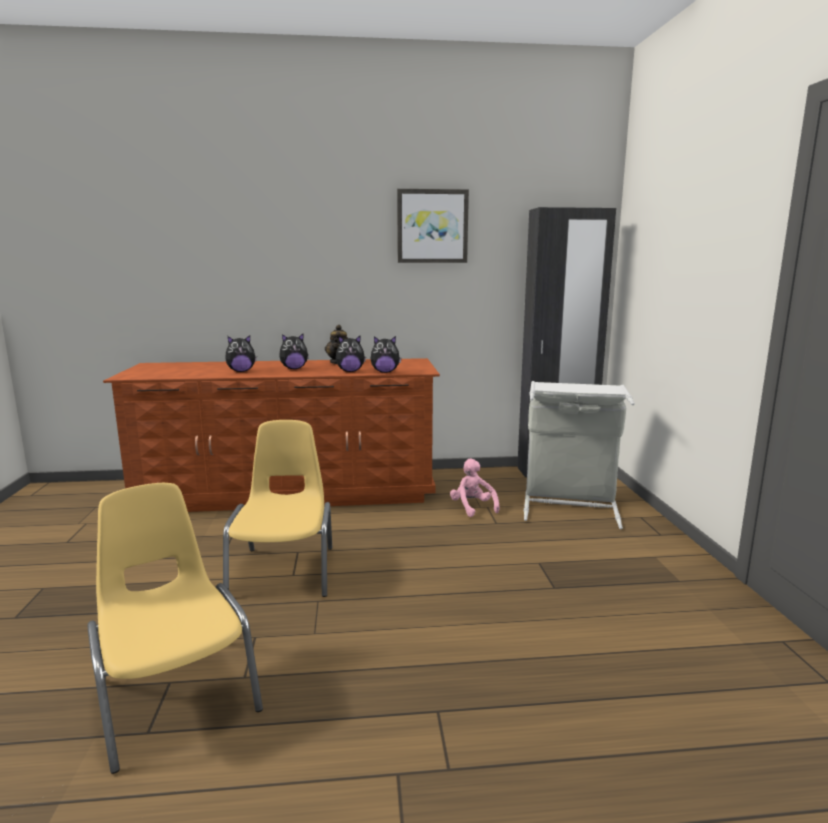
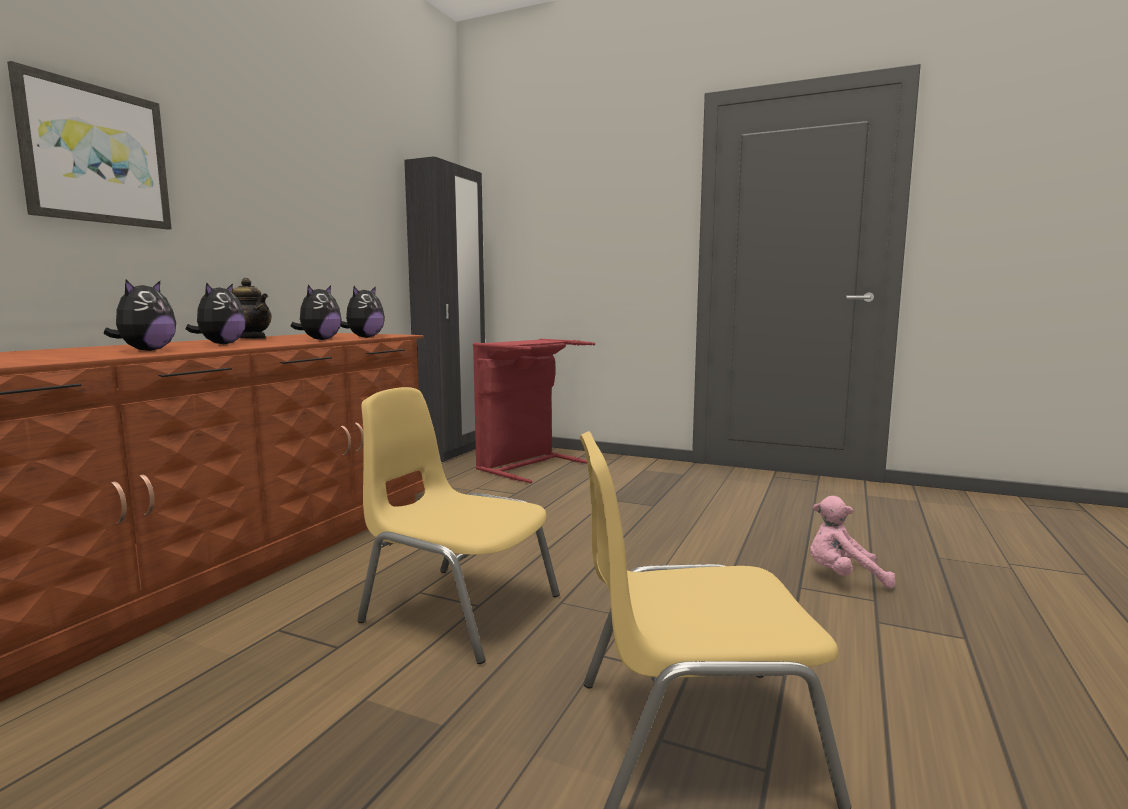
camera: 60 degrees left, 5 degrees down
(432, 226) = (318, 156): picture -> picture (95, 155)
(472, 507) = (467, 492): pink plush toy -> pink plush toy (843, 577)
(570, 506) = (527, 465): grey laundry basket -> red laundry basket

